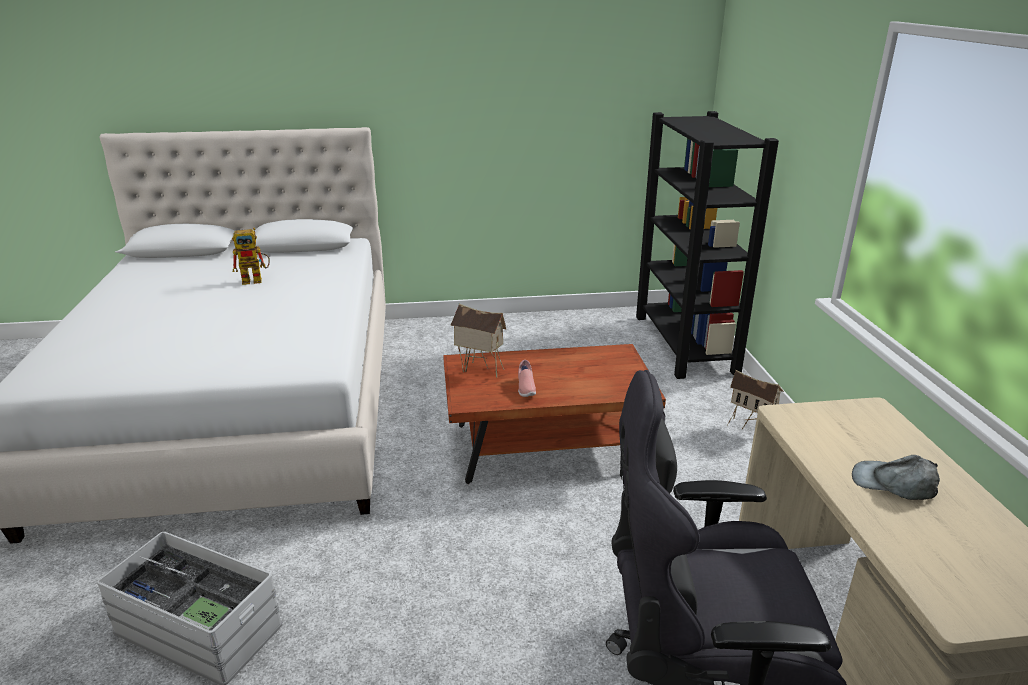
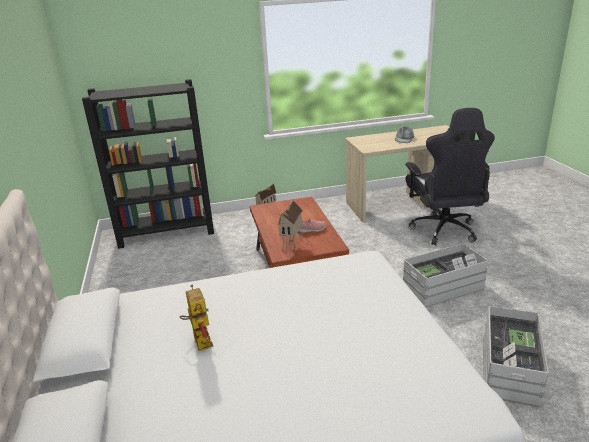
camera: 95 degrees left, 0 degrees up
(441, 612) = (442, 287): none -> grey storage box

